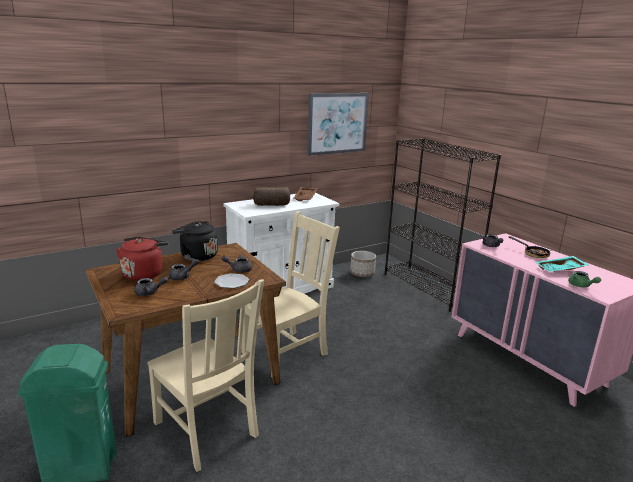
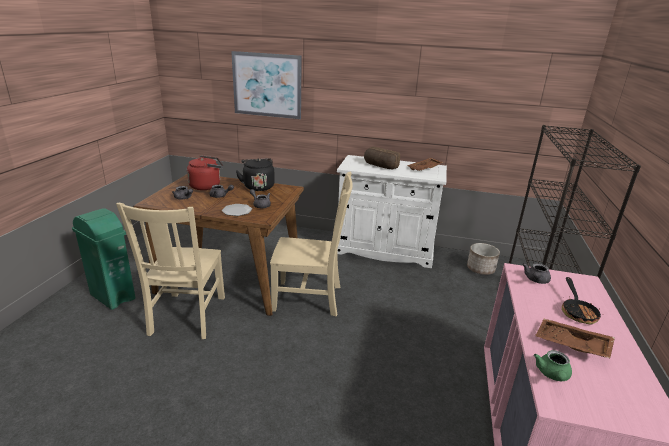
camera: 45 degrees right, 5 degrees up
(337, 123) = (490, 96): picture -> picture (267, 85)
(560, 270) = (571, 345): turquoise tray -> brown tray

